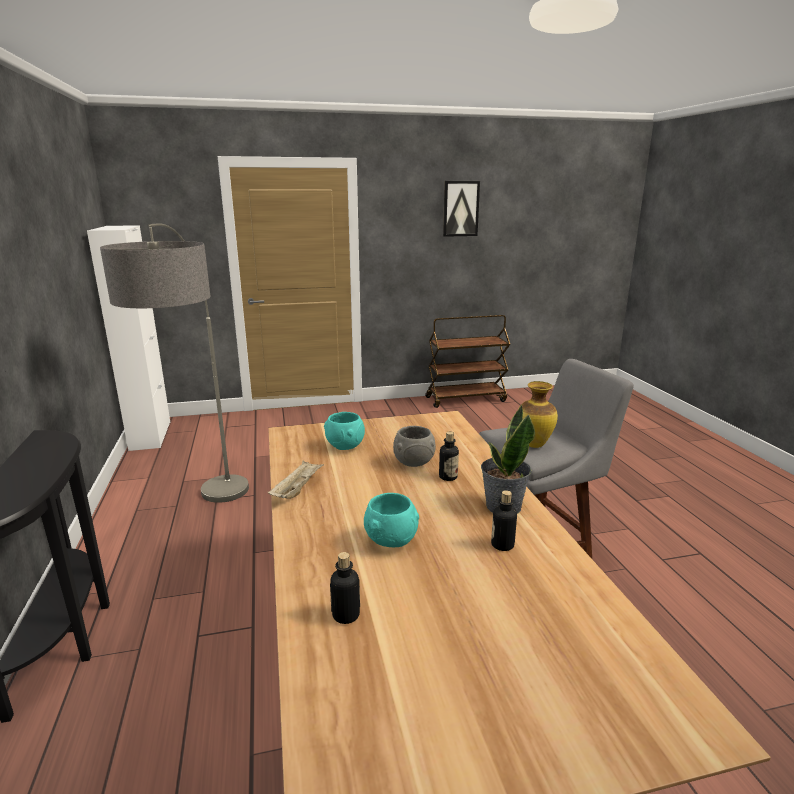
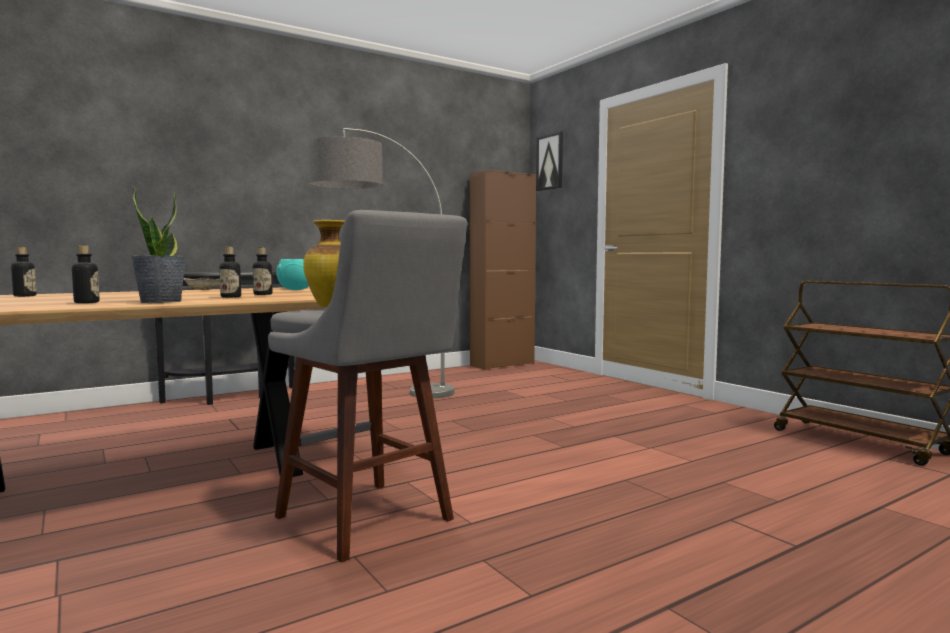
camera: 70 degrees right, 15 degrees down
(150, 435) = (502, 364): white cabinet -> brown cabinet
(390, 542) = (114, 296): turquoise bowl -> none
(414, 463) = (263, 294): grey bowl -> bottle
(460, 208) = (884, 97): picture -> picture (550, 162)

